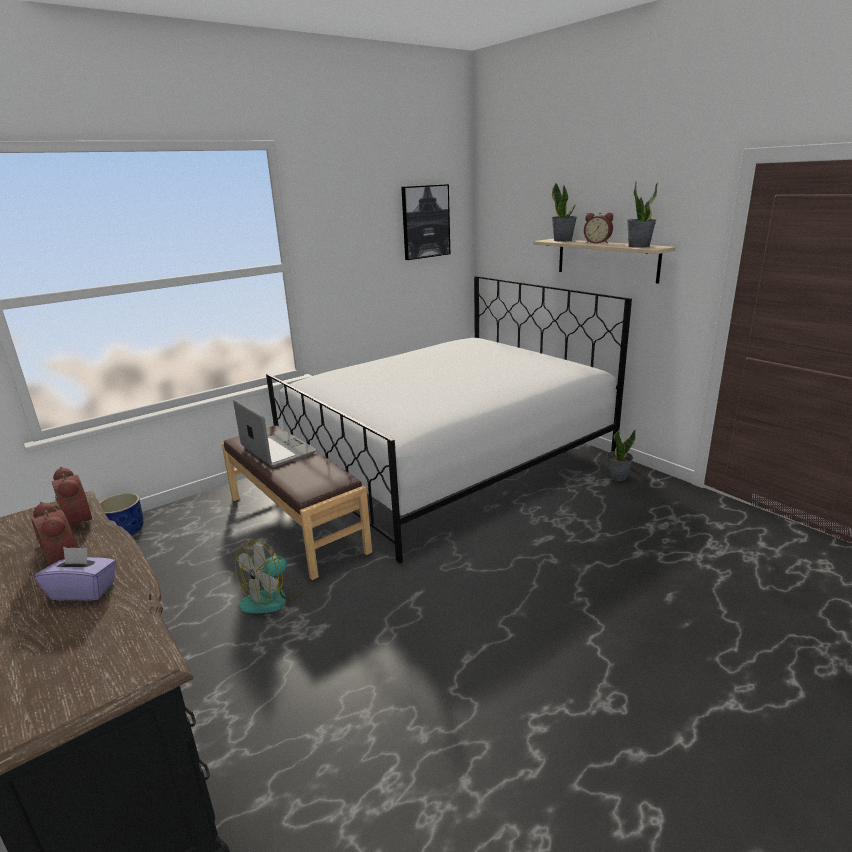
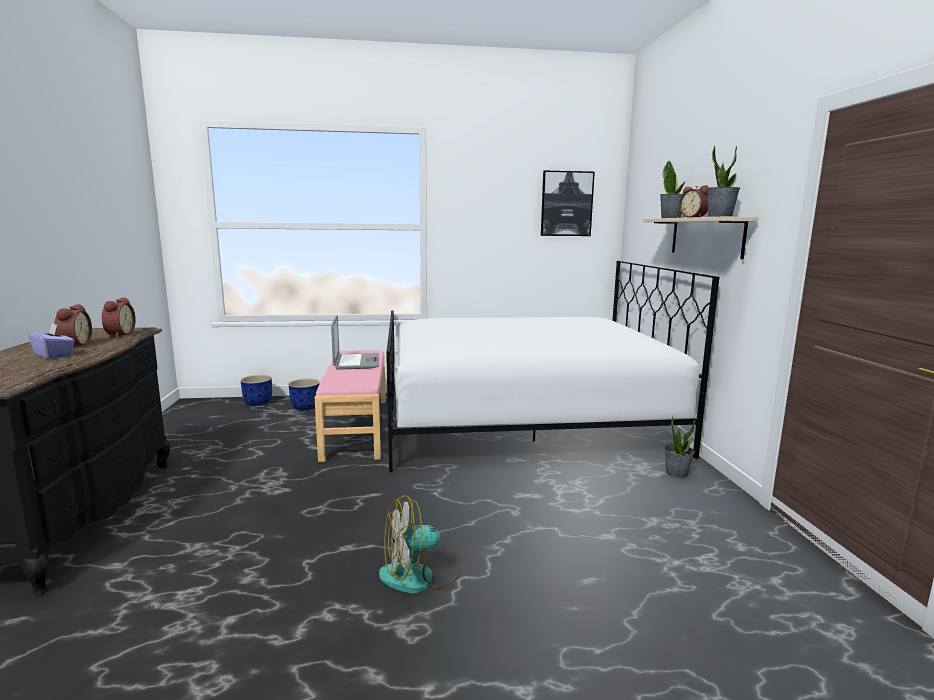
camera: 30 degrees right, 10 degrees down
(199, 517) = (305, 407): none -> blue planter
(273, 597) = (282, 463): fan -> fan (419, 576)
(297, 523) = (357, 427): brown bench -> pink bench

